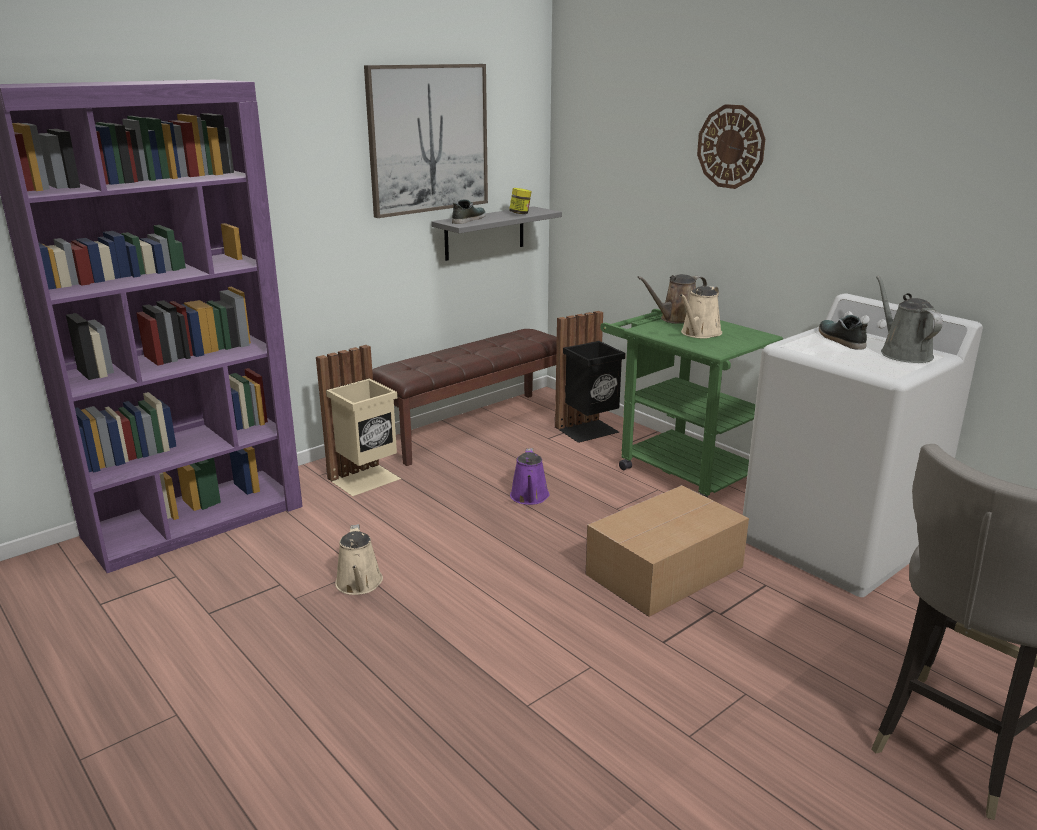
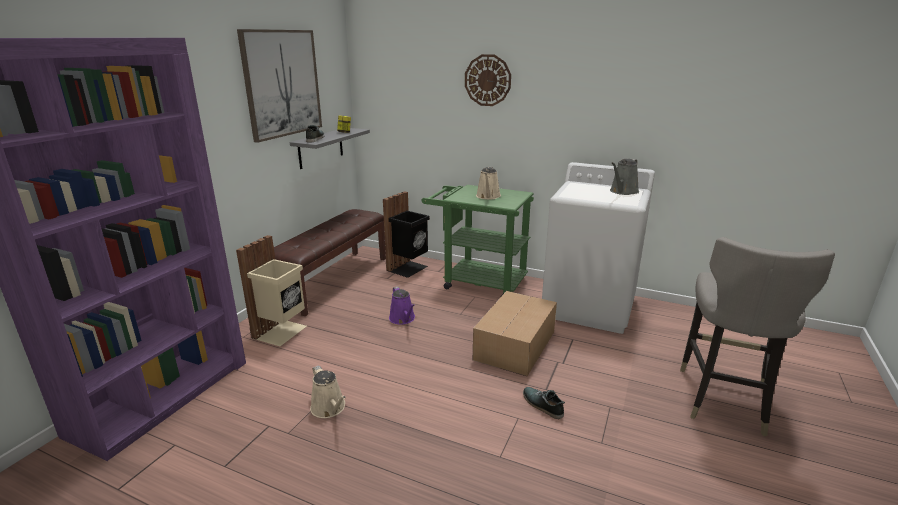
camera: 25 degrees left, 0 degrees up
(676, 319) = (467, 190): brown watering can -> none
(840, 339) = (585, 188): shoe -> shoe (542, 405)
(902, 353) = (623, 191): grey watering can -> grey watering can turned 105 degrees counterclockwise

